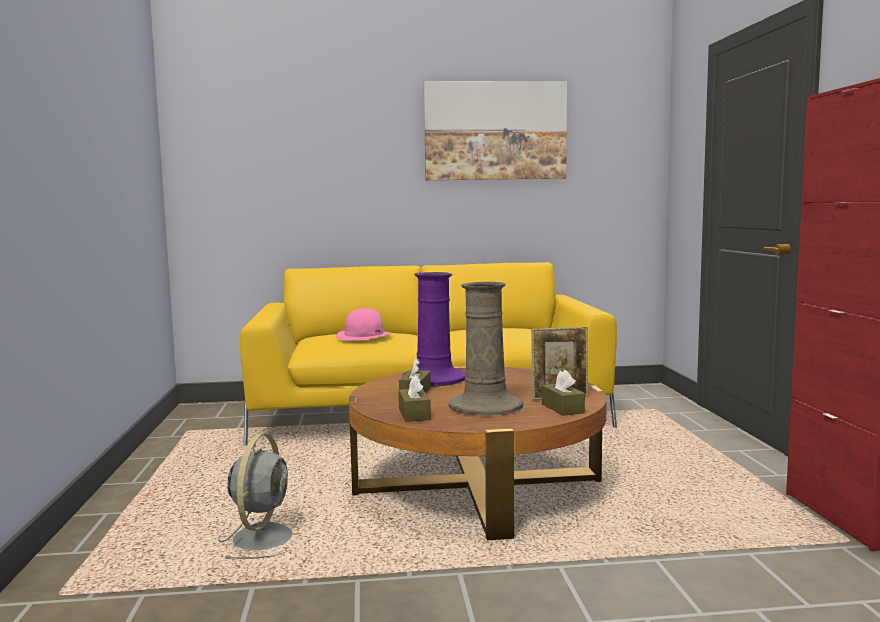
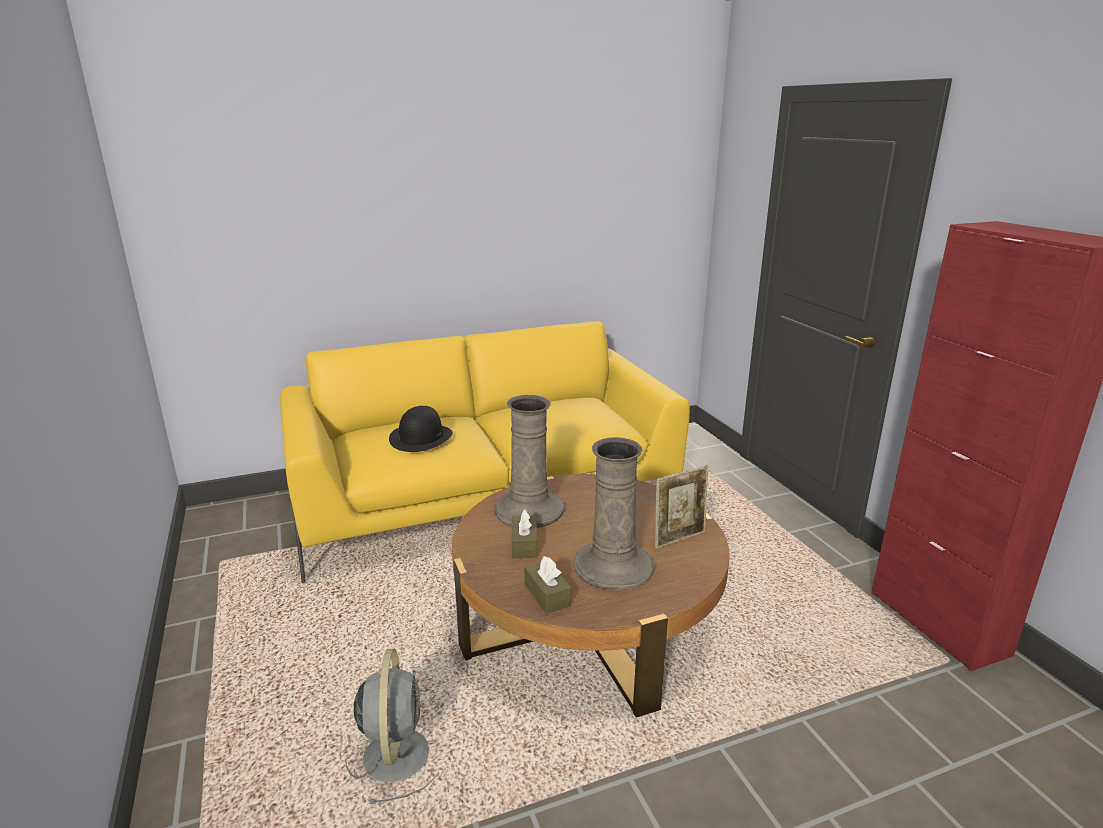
camera: 15 degrees left, 15 degrees up
(364, 335) = (421, 437): pink hat -> black hat
(433, 379) = (528, 509): purple vase -> beige vase
(495, 131) = (538, 170): picture -> none
(562, 408) = (693, 562): brown tissue box -> none

